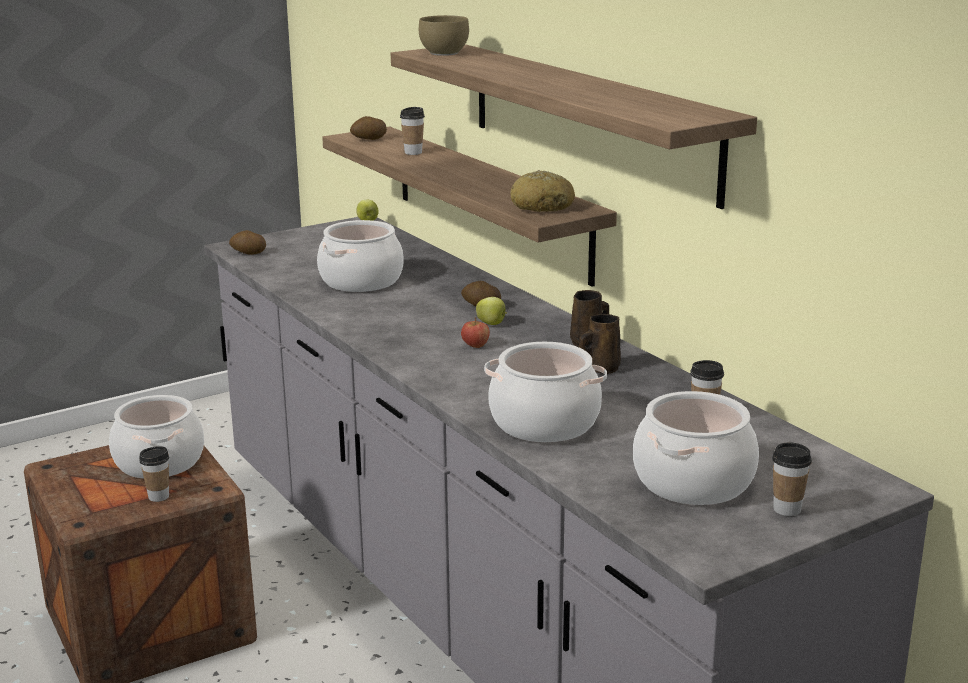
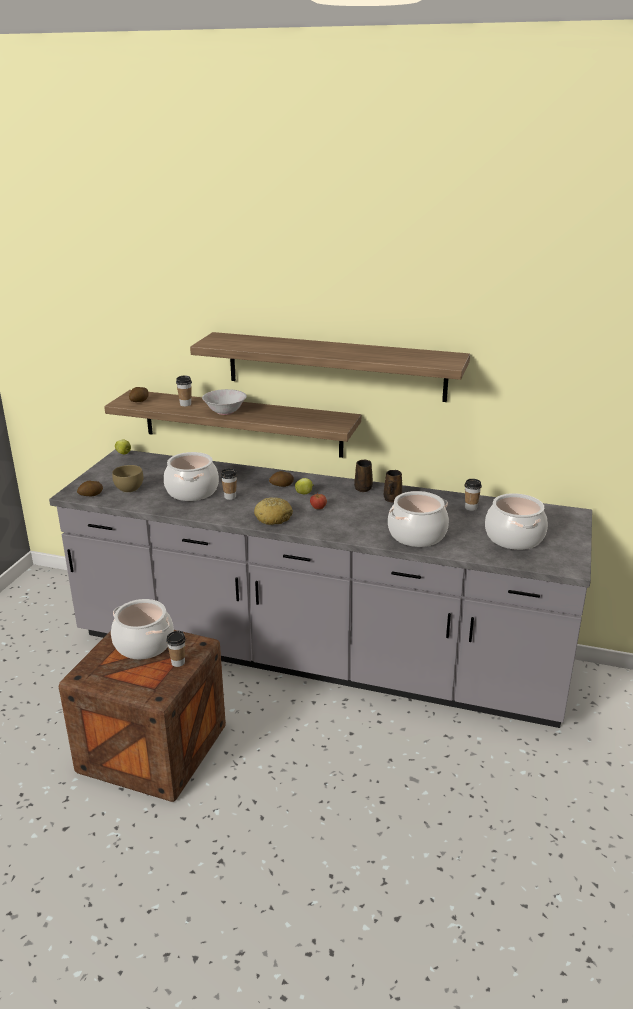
camera: 40 degrees left, 5 degrees up
(440, 169) = (225, 412): none -> white bowl
(445, 53) = (224, 341): brown bowl -> brown bowl (129, 488)
(542, 206) = (324, 420): bread -> bread (273, 518)
(787, 509) = (561, 535): cup -> cup (230, 497)

